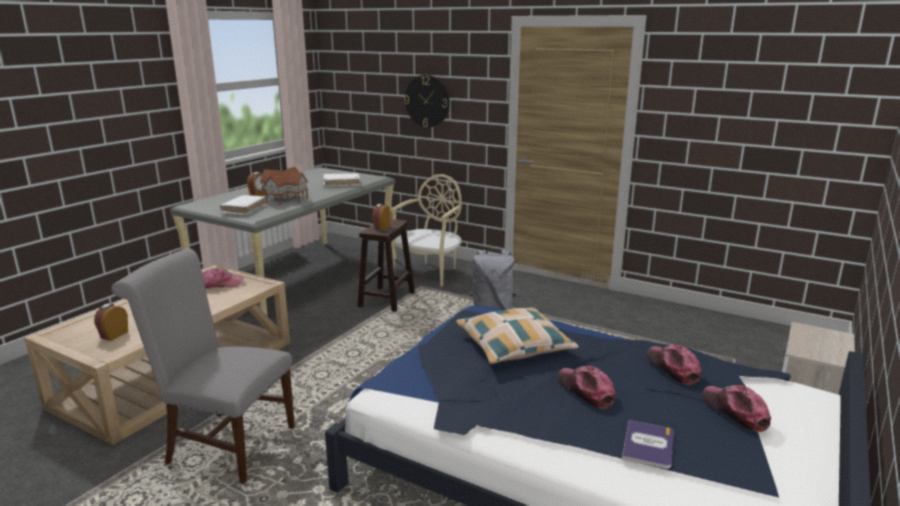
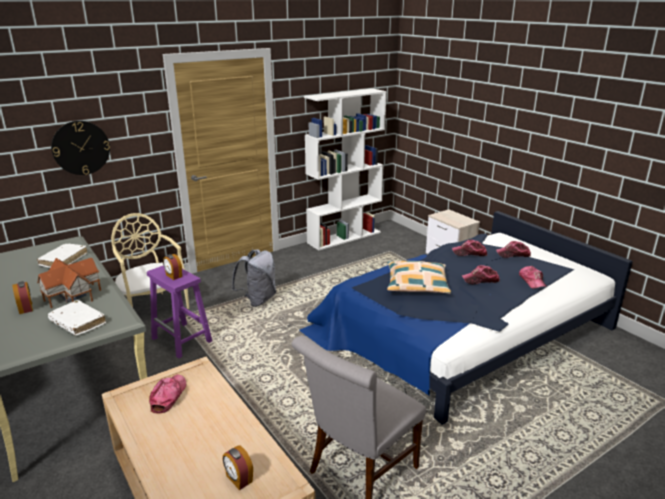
camera: 65 degrees left, 5 degrees up
(386, 299) = (182, 340): brown stool -> purple stool
(648, 445) = (532, 281): book -> cap
(719, 319) = (344, 237): none -> white bookcase

